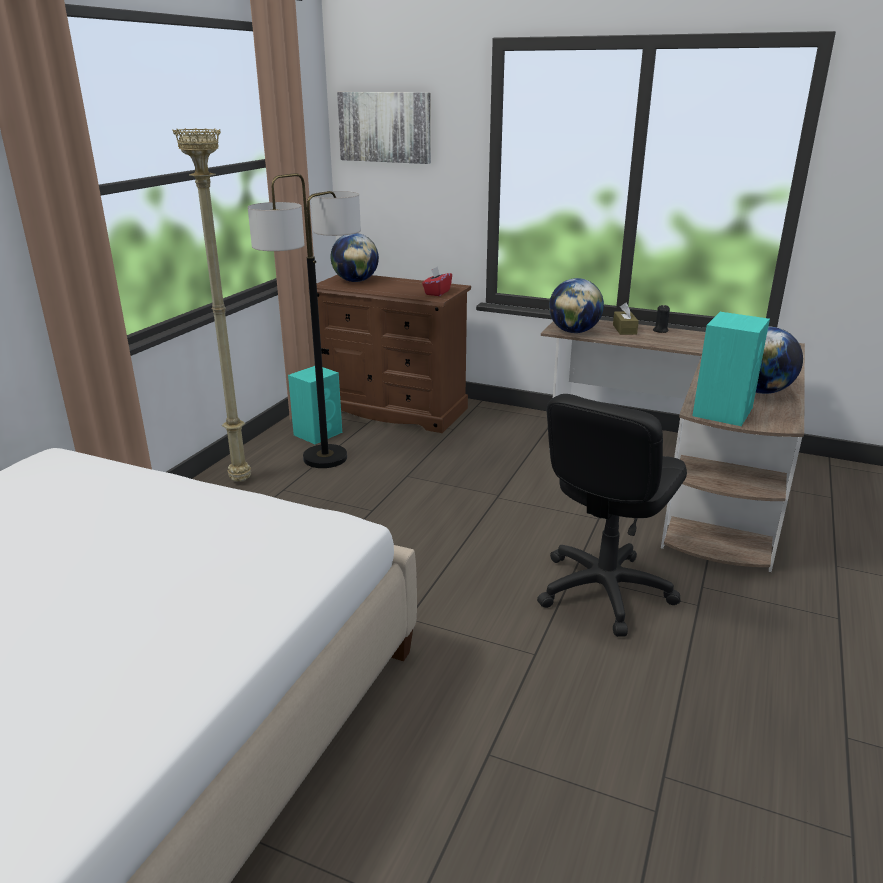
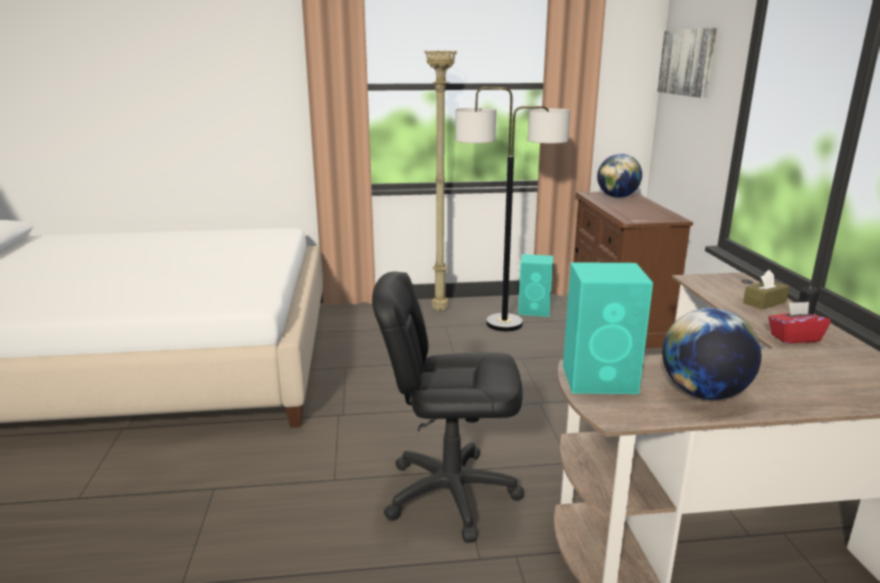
camera: 60 degrees right, 5 degrees down
(437, 292) = (644, 218): red tissue box -> red tissue box (794, 338)
(574, 331) = (705, 285): globe -> none

